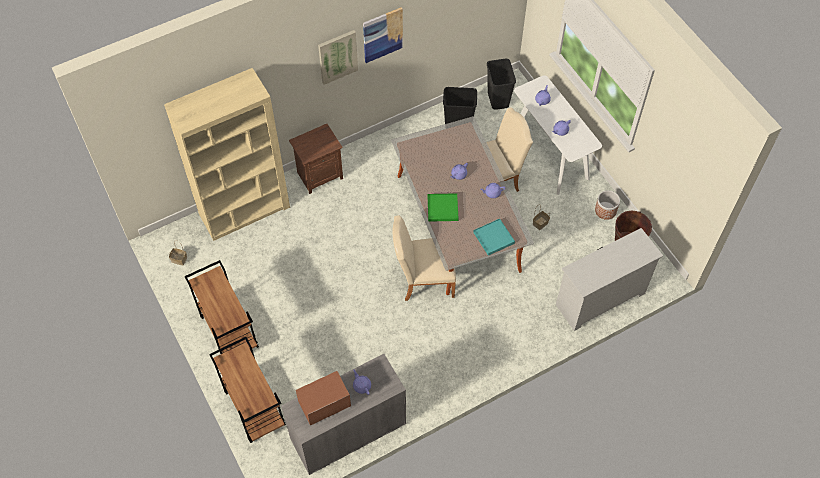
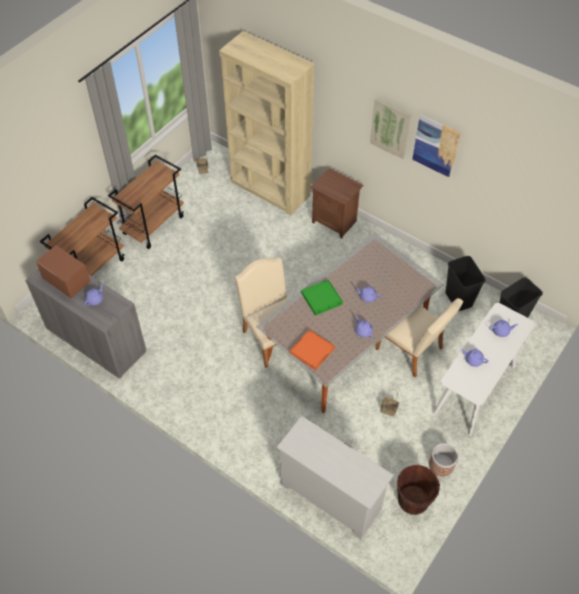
camera: 65 degrees right, 5 degrees down
(493, 238) = (312, 350): turquoise tray -> orange tray

